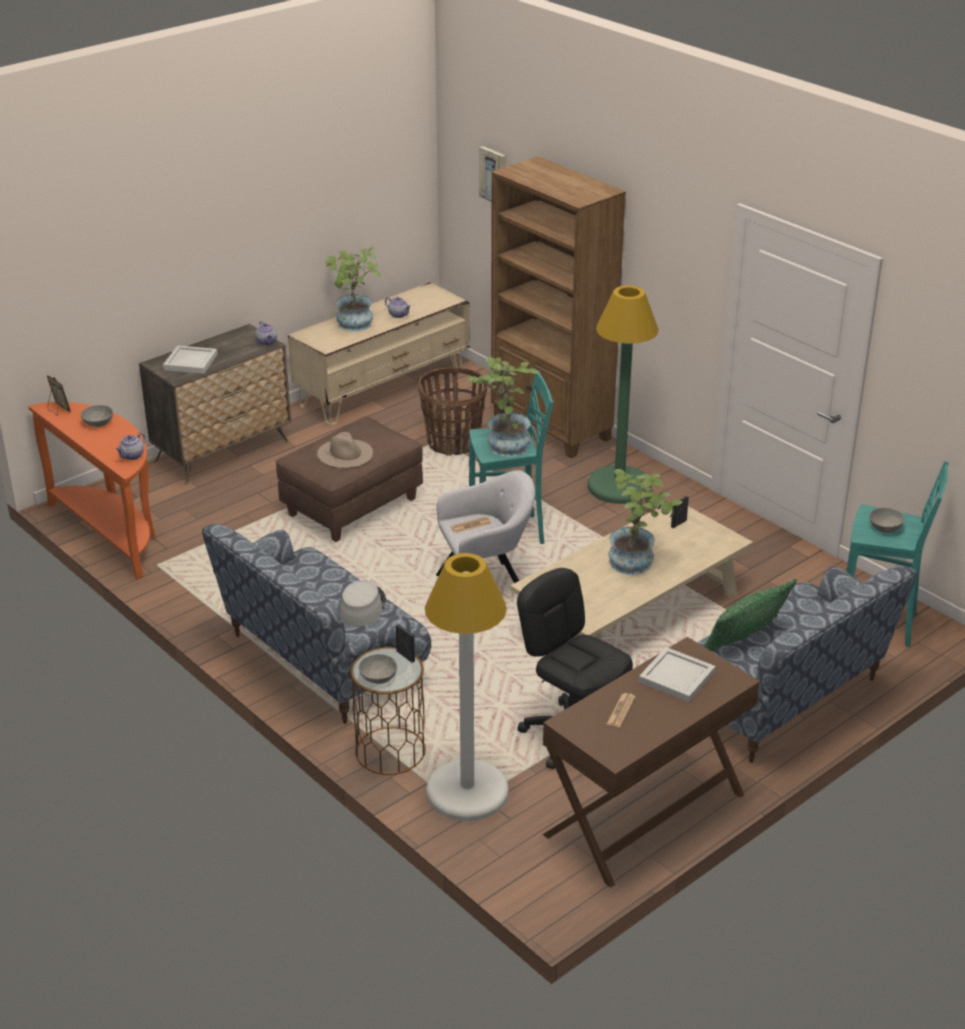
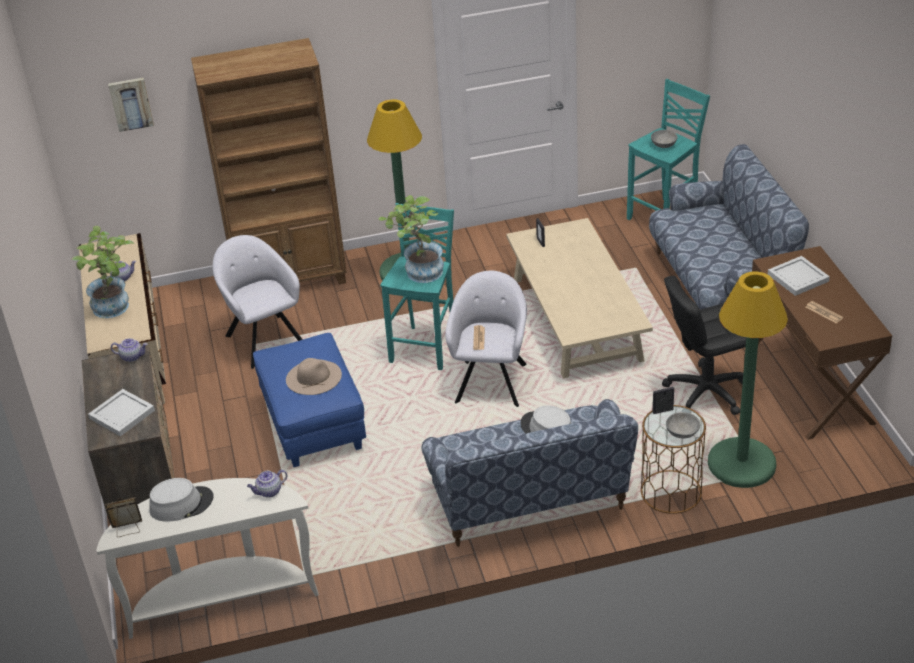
camera: 60 degrees left, 5 degrees up
(98, 423) = (181, 504): grey bowl -> grey hat
(112, 533) = (221, 598): orange console table -> white console table
(132, 456) = (269, 492): teapot -> teapot turned 90 degrees clockwise
(352, 507) = (314, 425): brown ottoman -> blue ottoman
(453, 443) = (264, 338): basket -> grey armchair
(467, 792) = (741, 464): white floor lamp -> green floor lamp
(637, 562) = (577, 276): potted plant -> none
(744, 640) = (709, 257): green pillow -> none

